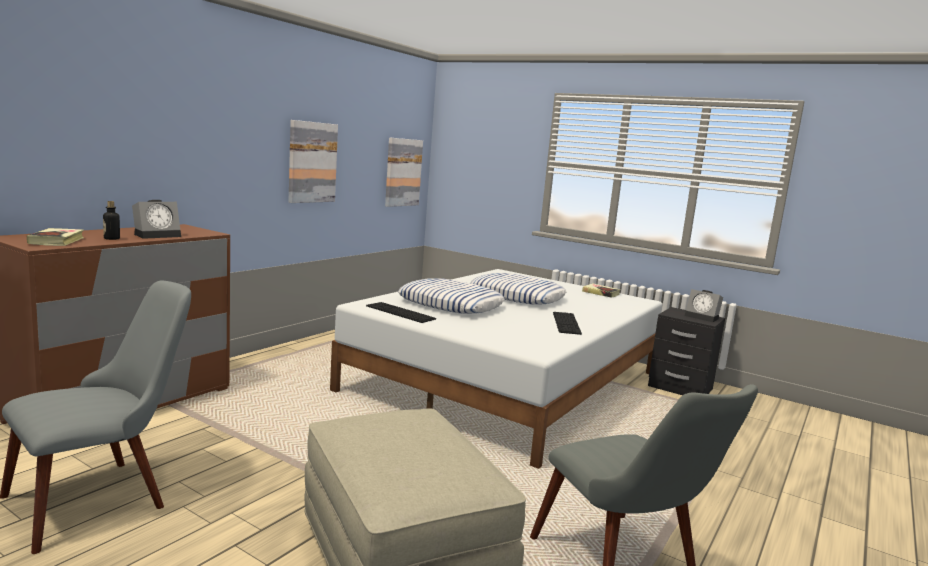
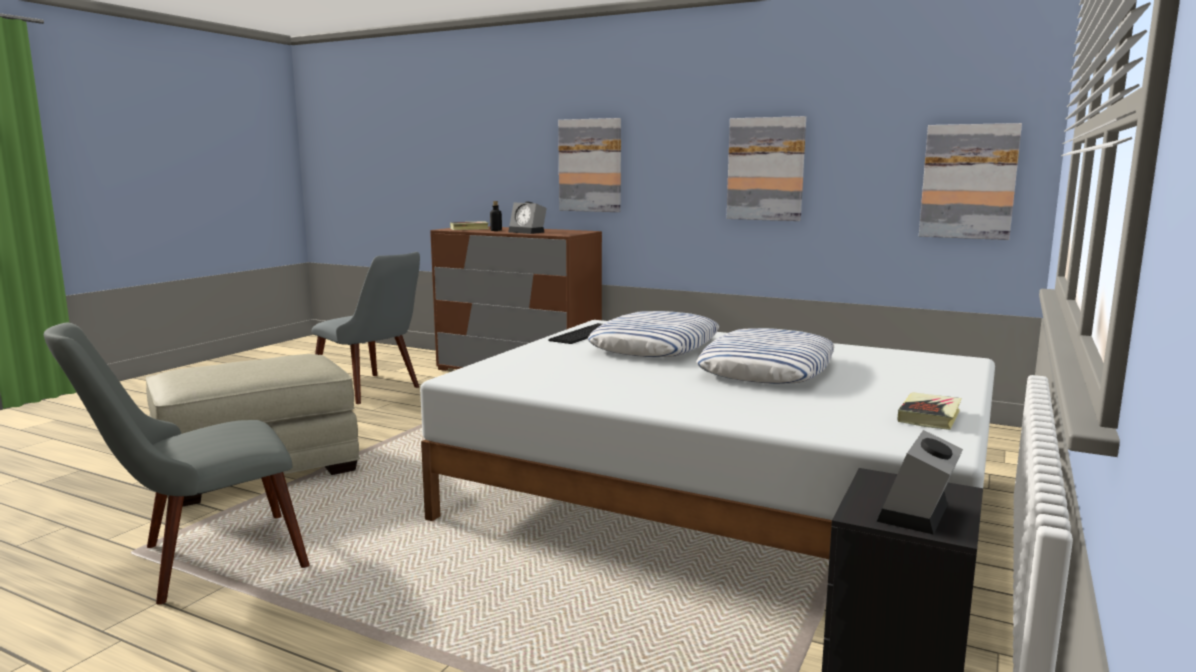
camera: 85 degrees right, 0 degrees up
(166, 154) = (590, 165): none -> picture
(566, 323) = (627, 390): keyboard -> none

